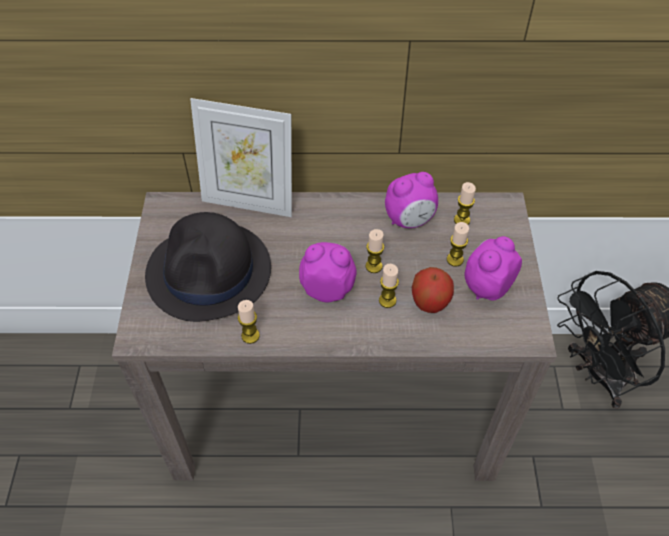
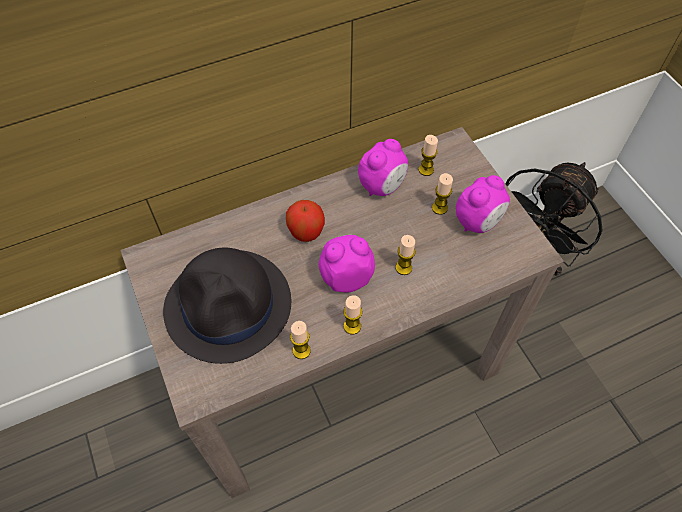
camera: 25 degrees left, 5 degrees up
(249, 201) = (228, 222): picture frame -> none
(373, 266) = (375, 241): candle -> candle (352, 326)
(430, 302) = (440, 254): apple -> apple (306, 231)
(486, 286) = (478, 222): alarm clock -> alarm clock turned 150 degrees counterclockwise

